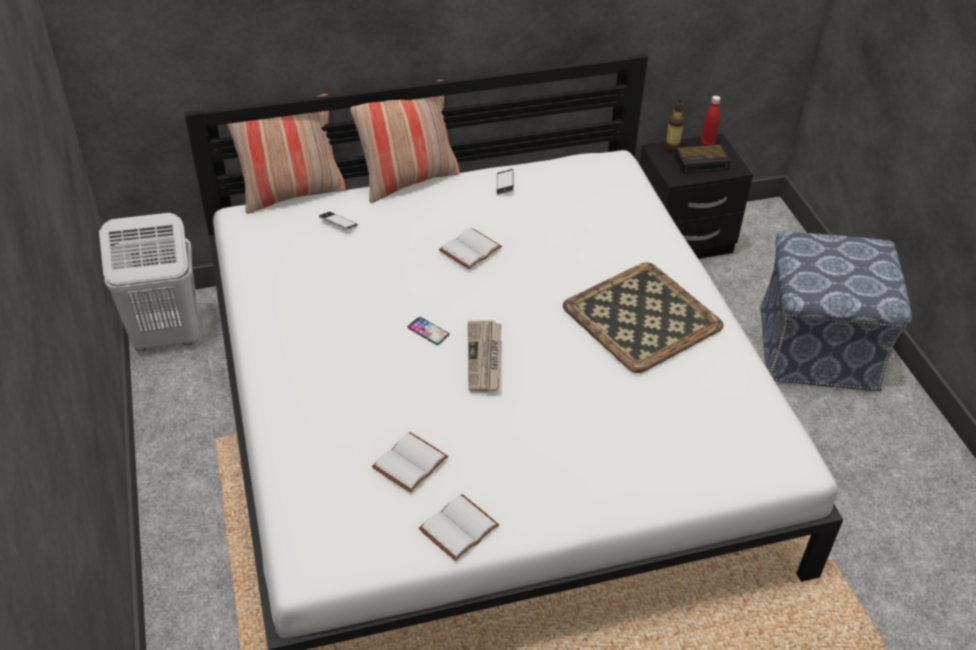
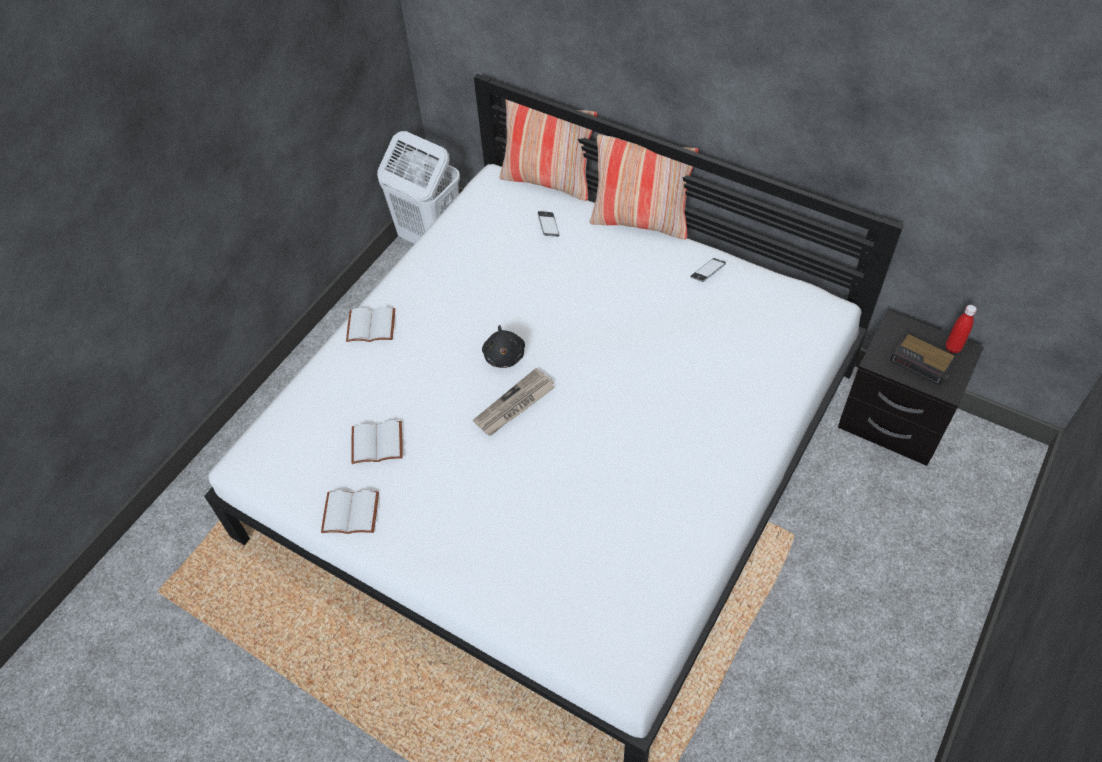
camera: 50 degrees right, 10 degrees up
(428, 331) = (504, 355): phone -> black plush toy
(470, 248) = (612, 310): white book -> white book (372, 325)
(642, 315) = (669, 460): tray -> none
(672, 148) = (911, 330): bottle -> none
(819, 348) = (894, 608): ottoman -> none

